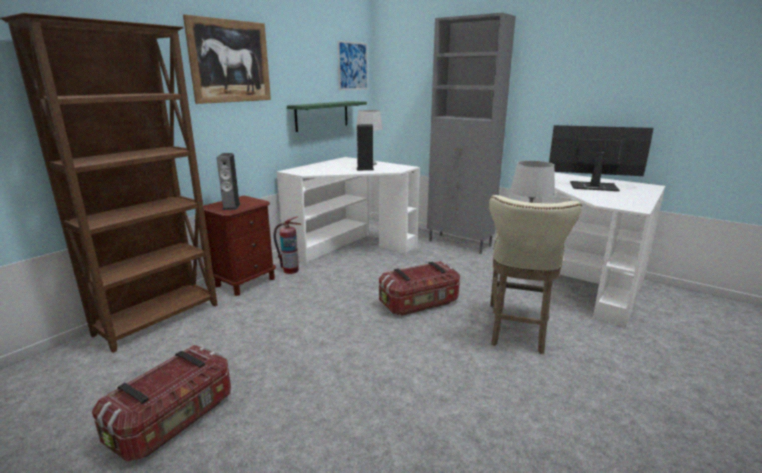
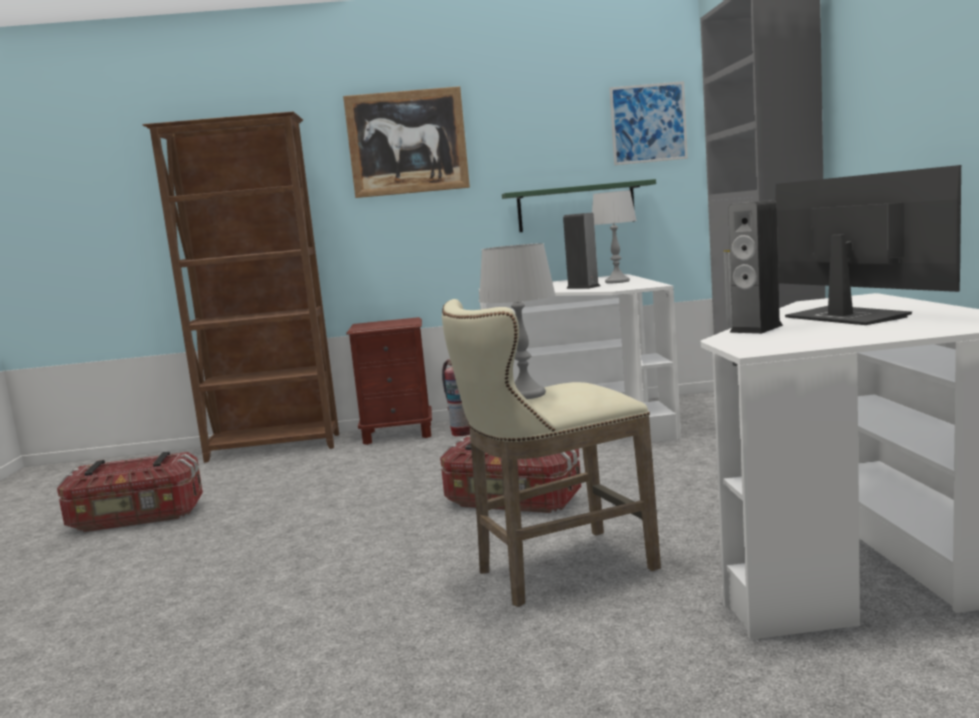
camera: 50 degrees right, 10 degrees down
(231, 207) = (371, 326): speaker -> speaker (756, 328)

